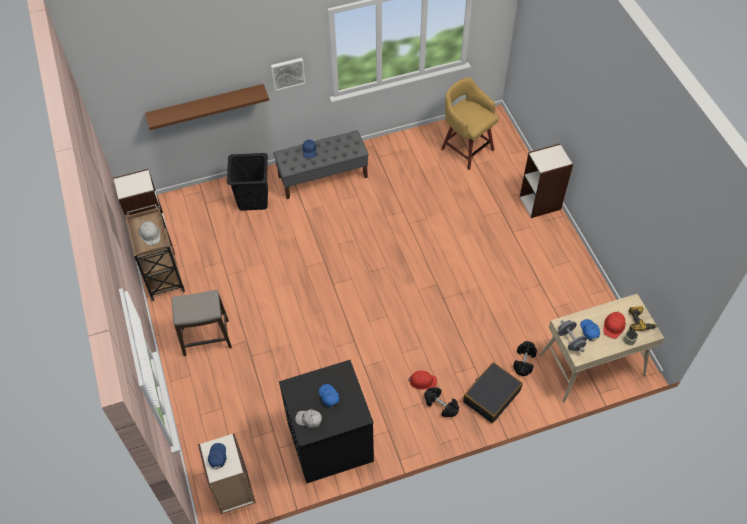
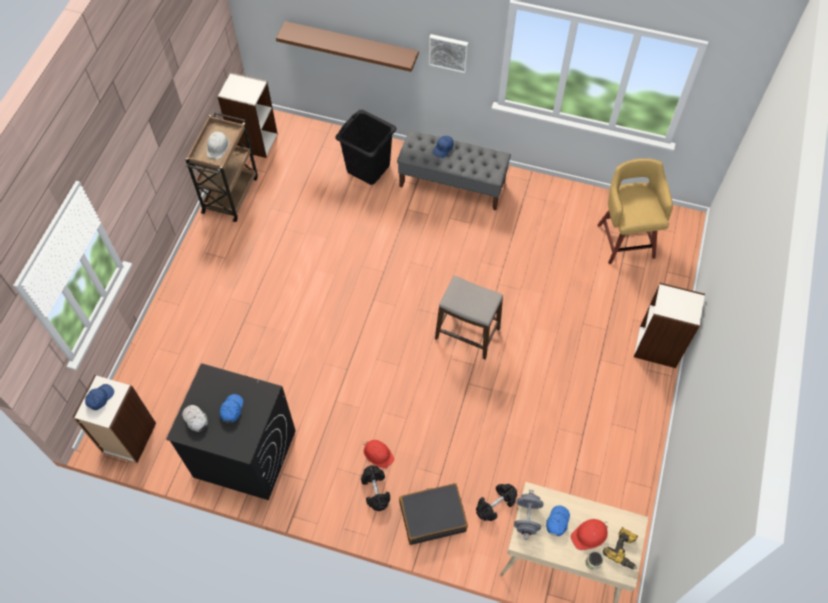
camera: 35 degrees right, 5 degrees up
(206, 338) = (219, 278): stool -> stool (467, 333)

